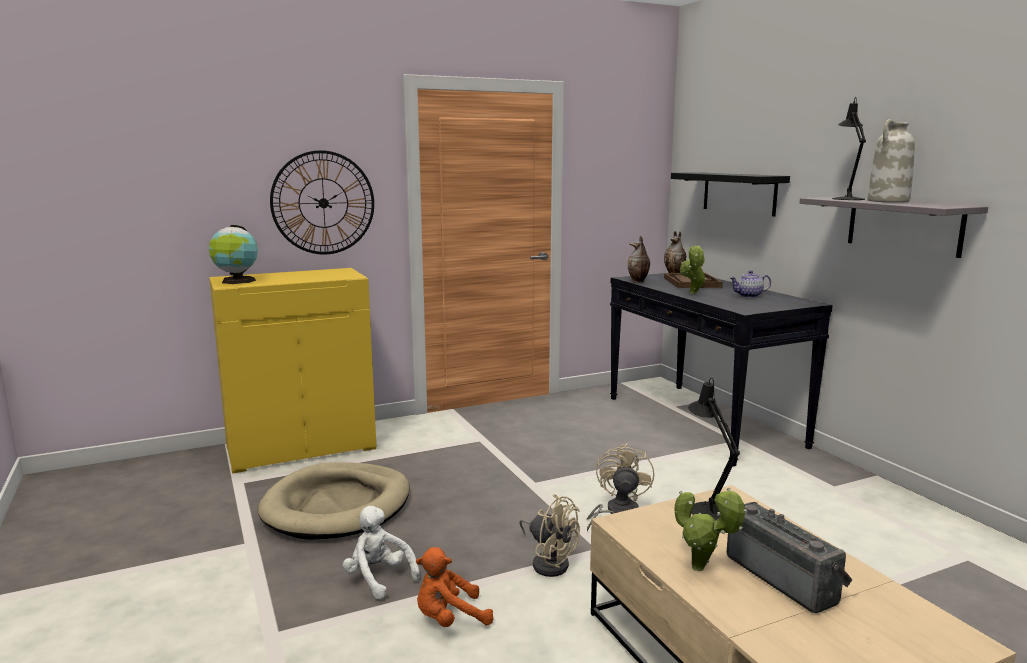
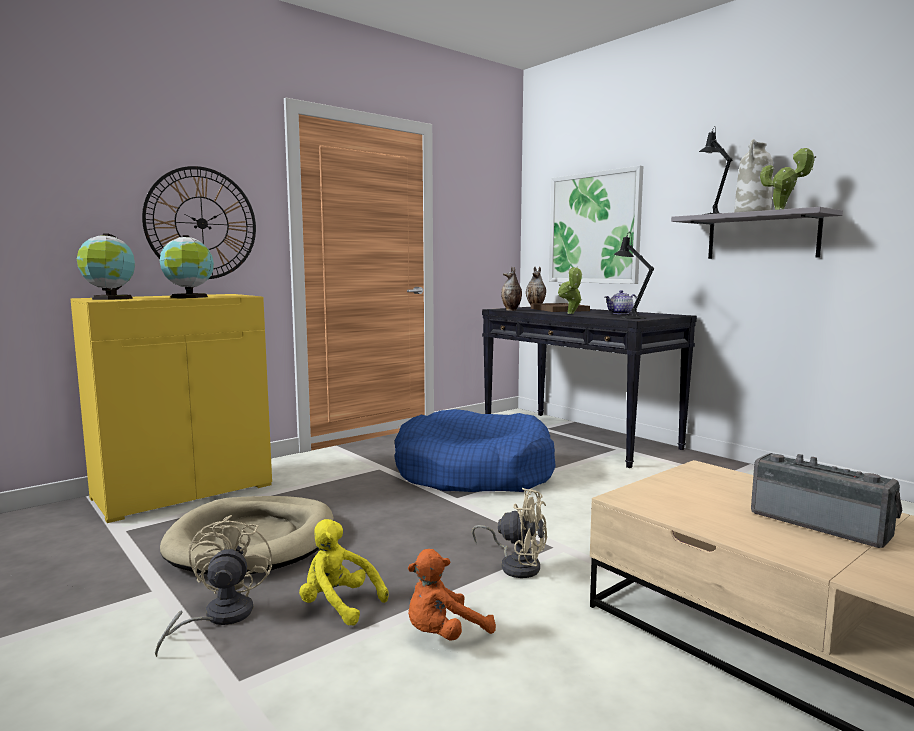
camera: 15 degrees left, 5 degrees down
(303, 279) = (189, 297): none -> globe
(378, 578) = (338, 605): white plush toy -> yellow plush toy
(567, 455) = (473, 472): none -> blue dog bed
(616, 512) = (553, 514): beige fan -> beige fan (219, 617)
(702, 569) = (740, 526): potted plant -> potted plant (783, 209)
(708, 509) = (693, 479): black table lamp -> black table lamp (630, 317)
(739, 193) = (594, 228): black shelf -> picture

